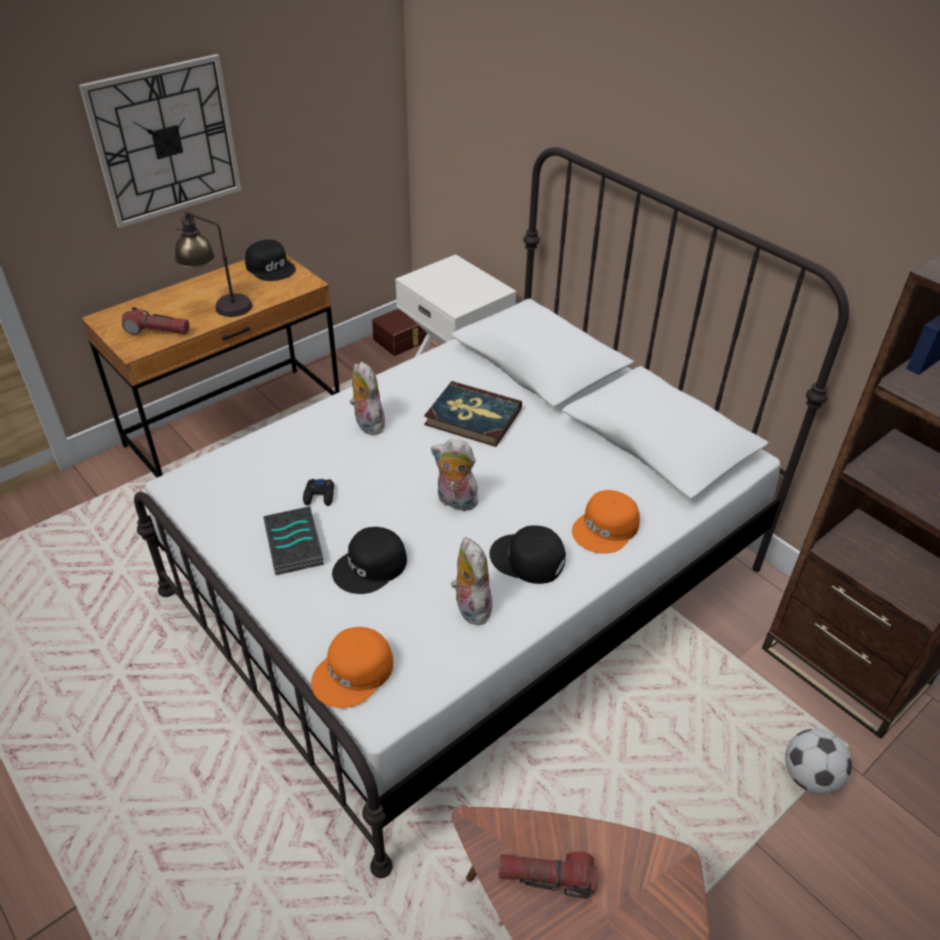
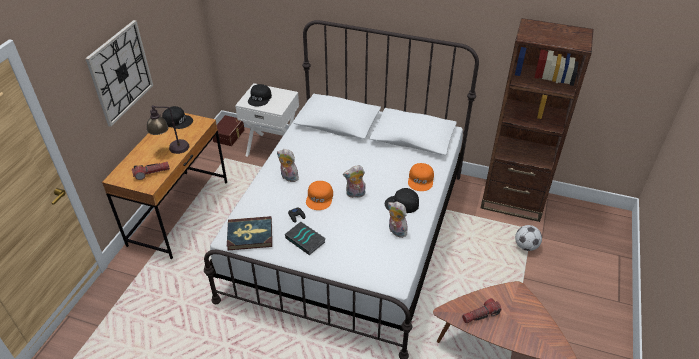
camera: 30 degrees left, 0 degrees up
(354, 673) = (375, 275): orange cap -> orange cap (320, 198)
(371, 567) = (345, 234): black cap -> black cap (260, 98)
(473, 417) = (331, 156): book -> book (250, 235)

